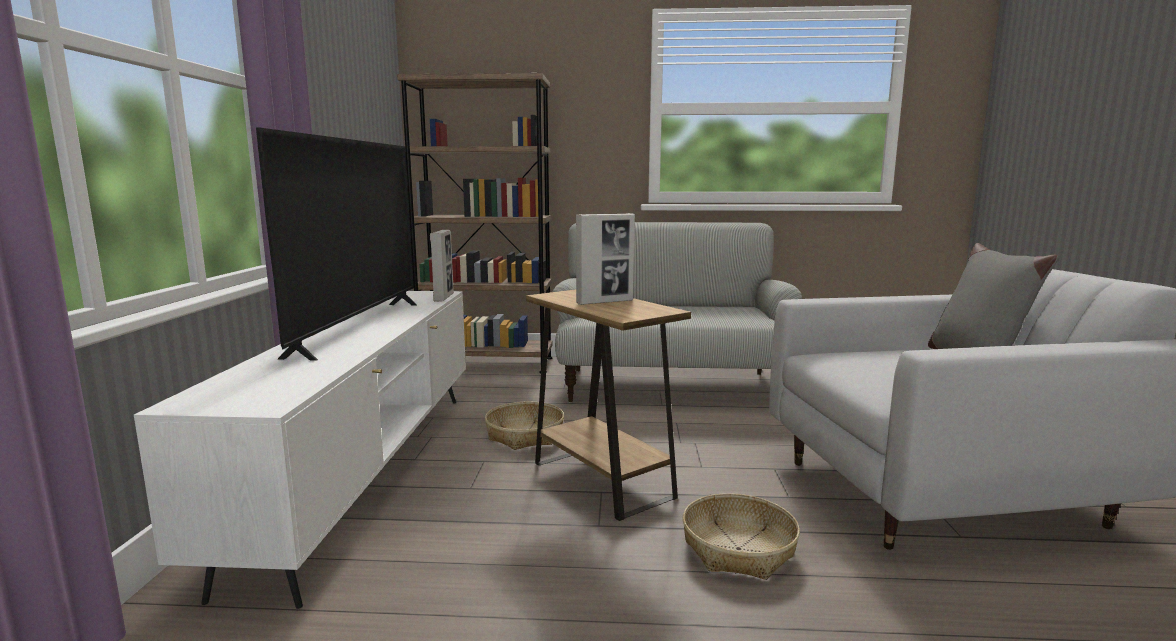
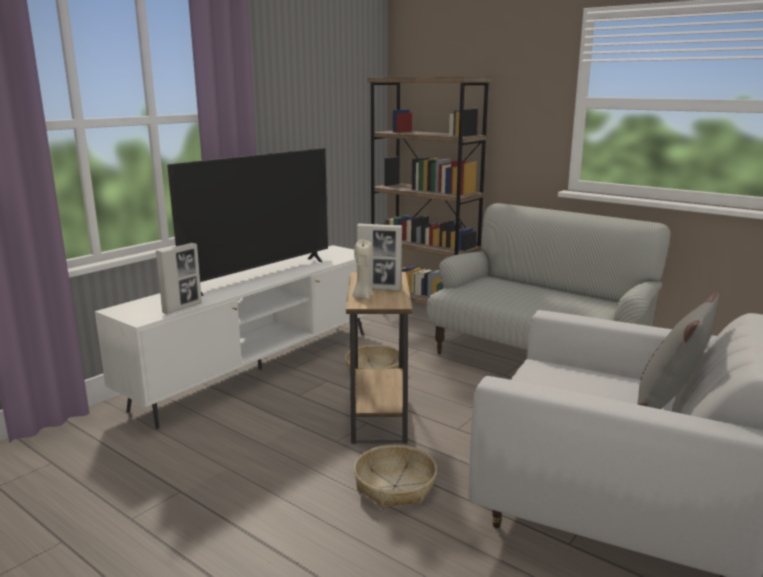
camera: 35 degrees right, 5 degrees up
(443, 297) = (350, 257): picture frame -> picture frame (182, 308)
(609, 311) = (362, 297): none -> beige candle

